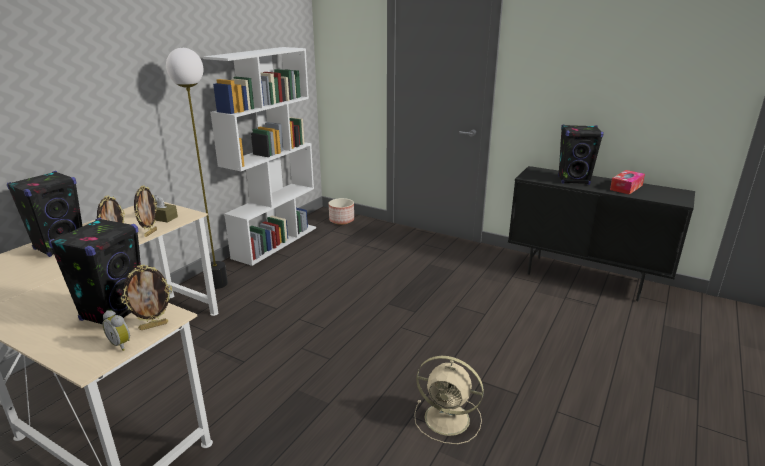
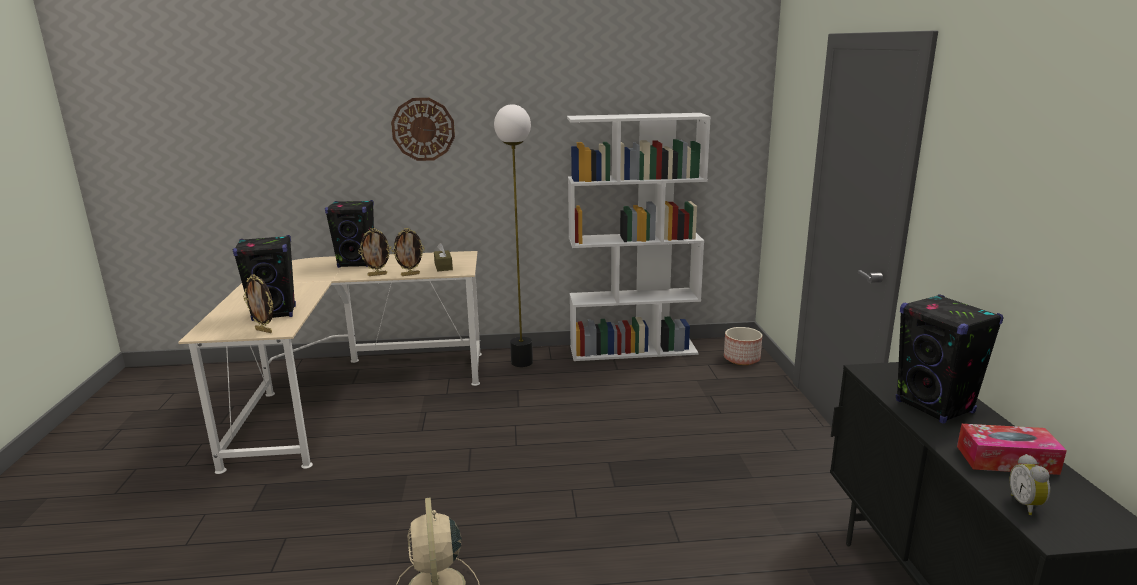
camera: 55 degrees right, 5 degrees down
(77, 83) = (423, 129): none -> wall clock
(122, 344) = (233, 332): alarm clock -> alarm clock (1027, 505)

